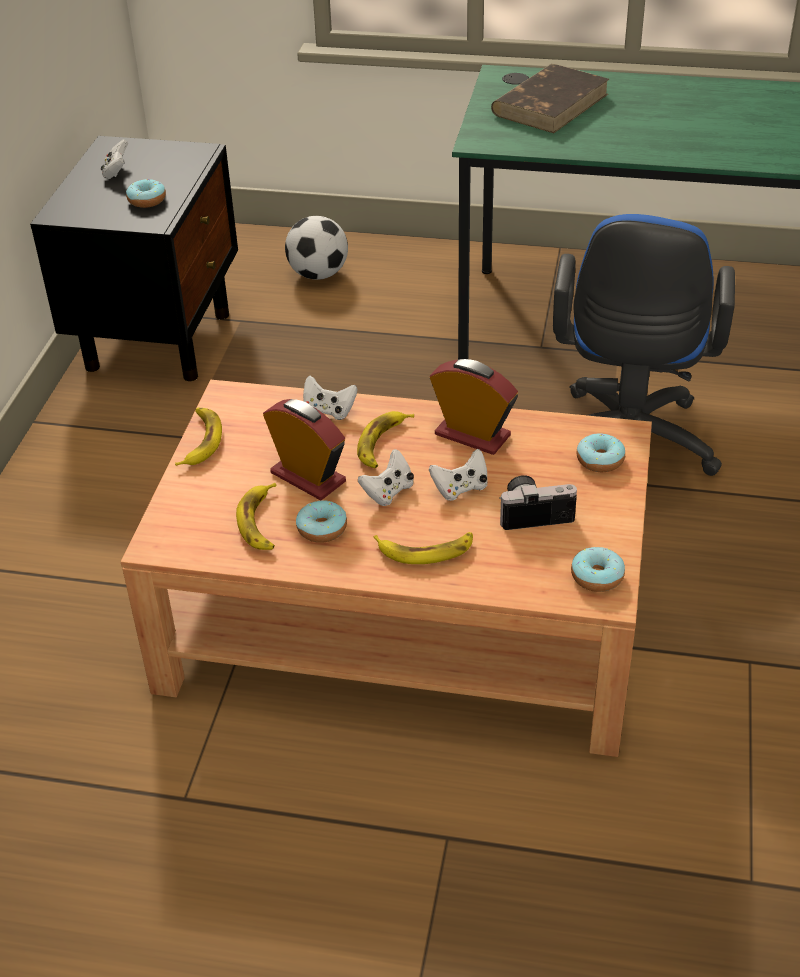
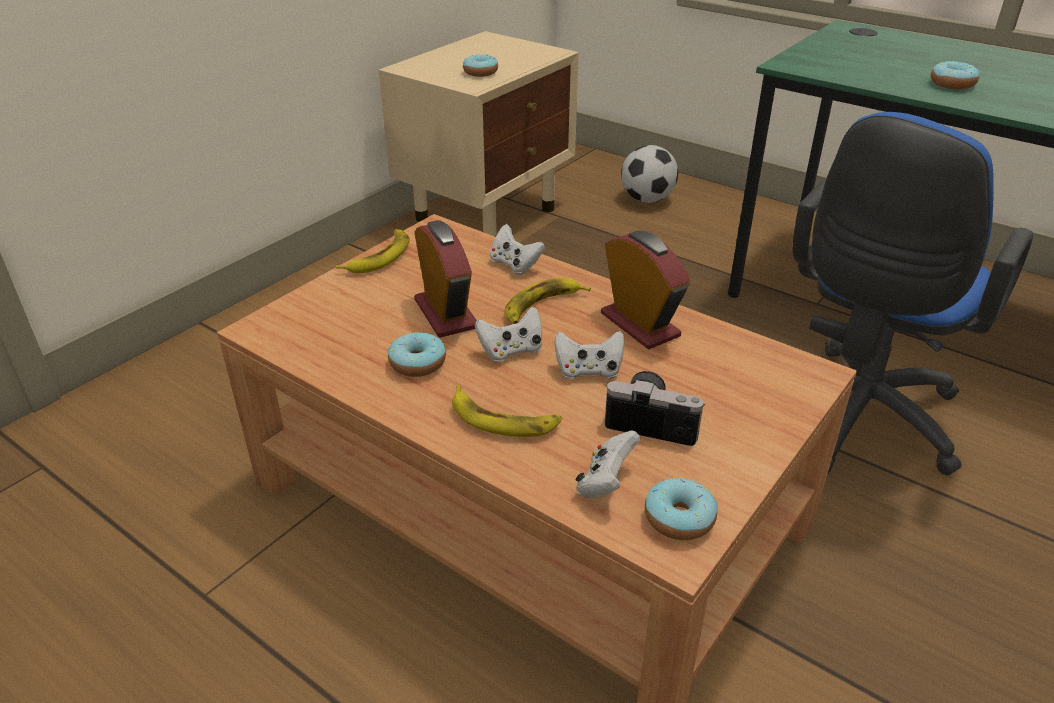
camera: 25 degrees right, 5 degrees down
(117, 172) = (475, 52): white game controller -> white game controller (605, 483)
(159, 339) = (487, 213): black nightstand -> beige nightstand
(260, 522) = (366, 339): banana -> none
(550, 104) = (886, 52): brown book -> none
(600, 460) = (767, 391): donut -> donut (952, 84)

